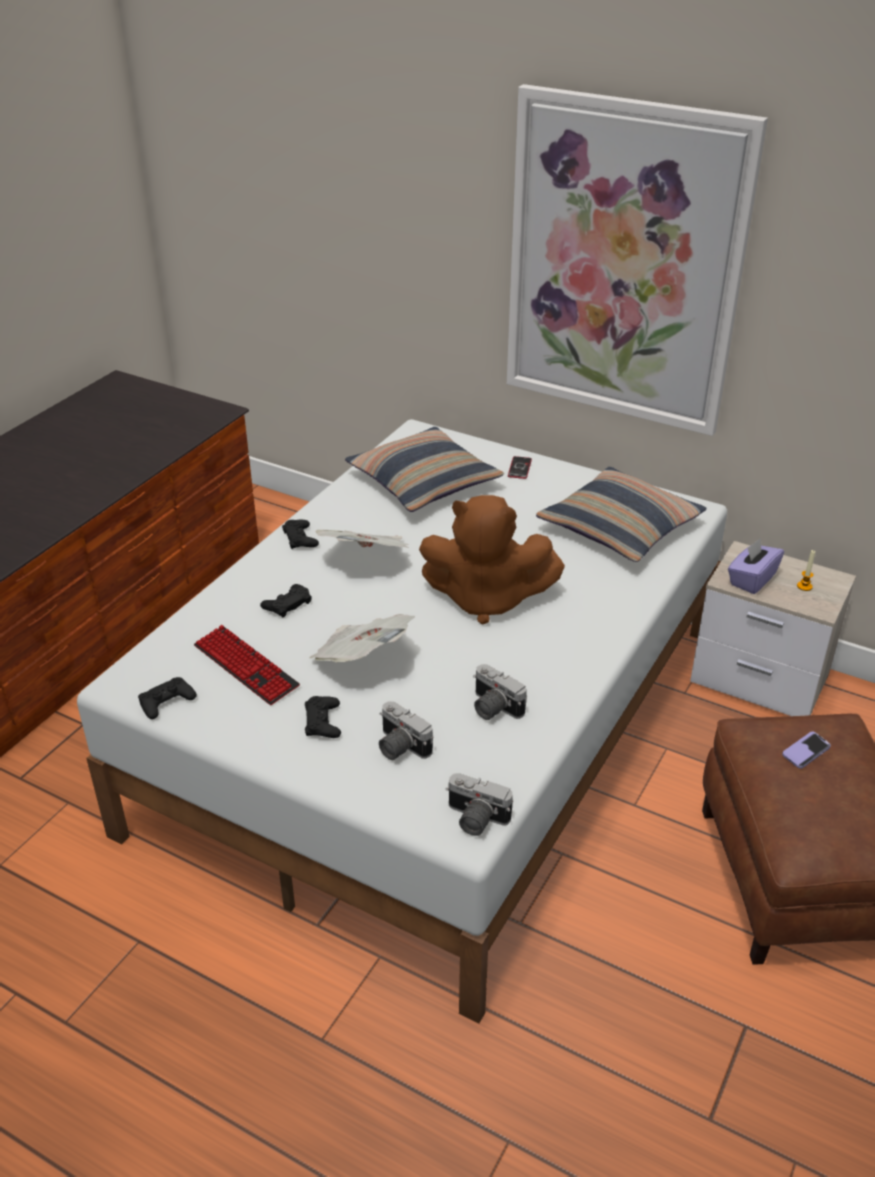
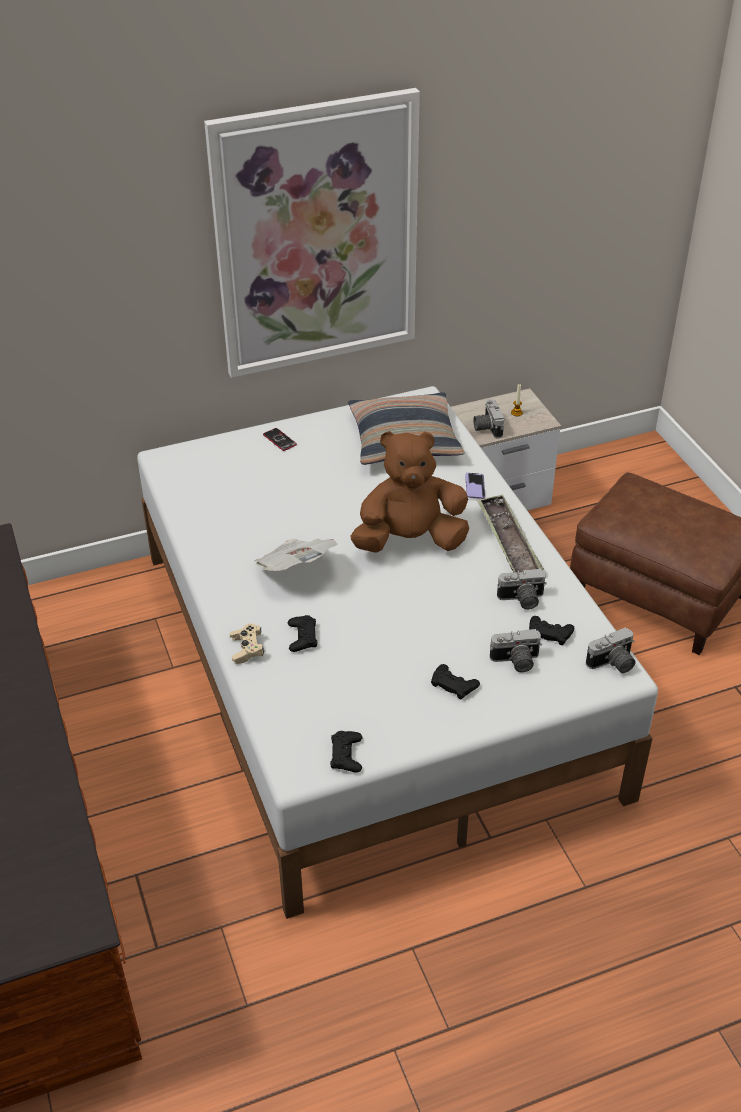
camera: 50 degrees left, 5 degrees up
(240, 584) = (247, 649): none -> beige game controller
(246, 666) = (351, 694): keyboard -> none
(300, 538) = (227, 589): black game controller -> black game controller (549, 633)
(362, 659) = (408, 632): newspaper -> none
(424, 482) = (236, 492): pillow -> none
(486, 599) = (410, 540): brown plush toy -> brown plush toy turned 150 degrees counterclockwise
(566, 658) = (508, 541): none -> tray
(751, 579) = (486, 427): purple tissue box -> camera
(806, 751) = (642, 509): phone -> phone (475, 487)

